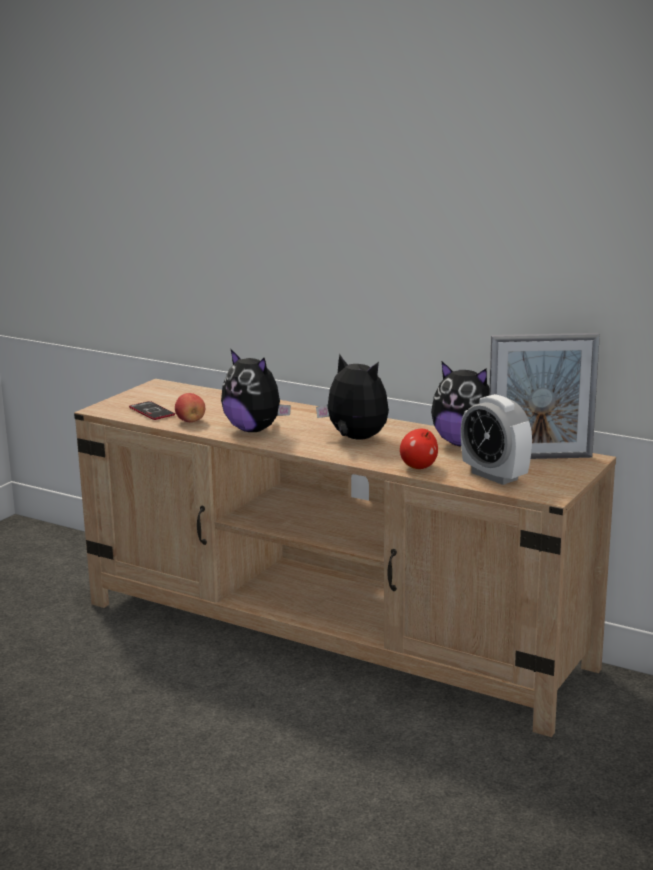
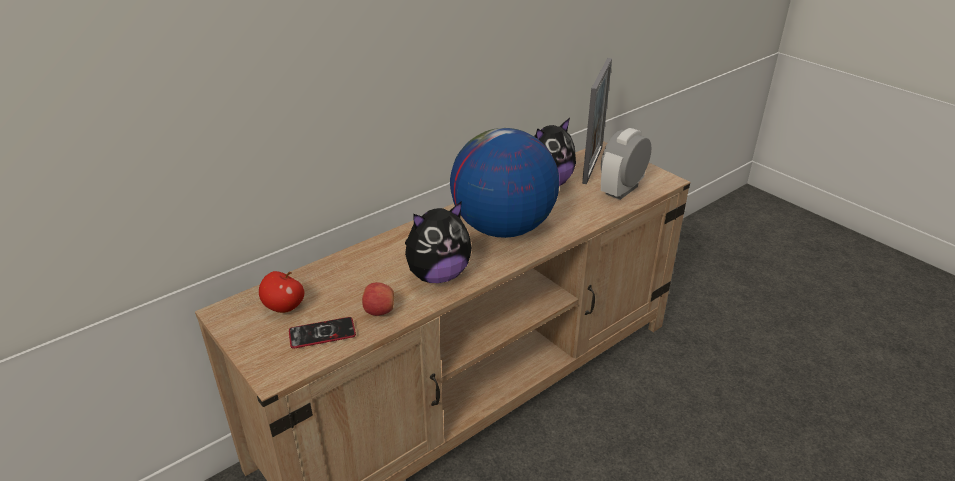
camera: 70 degrees left, 15 degrees up
(355, 439) = (502, 228): plush toy -> globe
(419, 467) = (587, 215): apple -> apple (284, 307)
(494, 476) = (622, 190): alarm clock -> alarm clock turned 150 degrees clockwise

